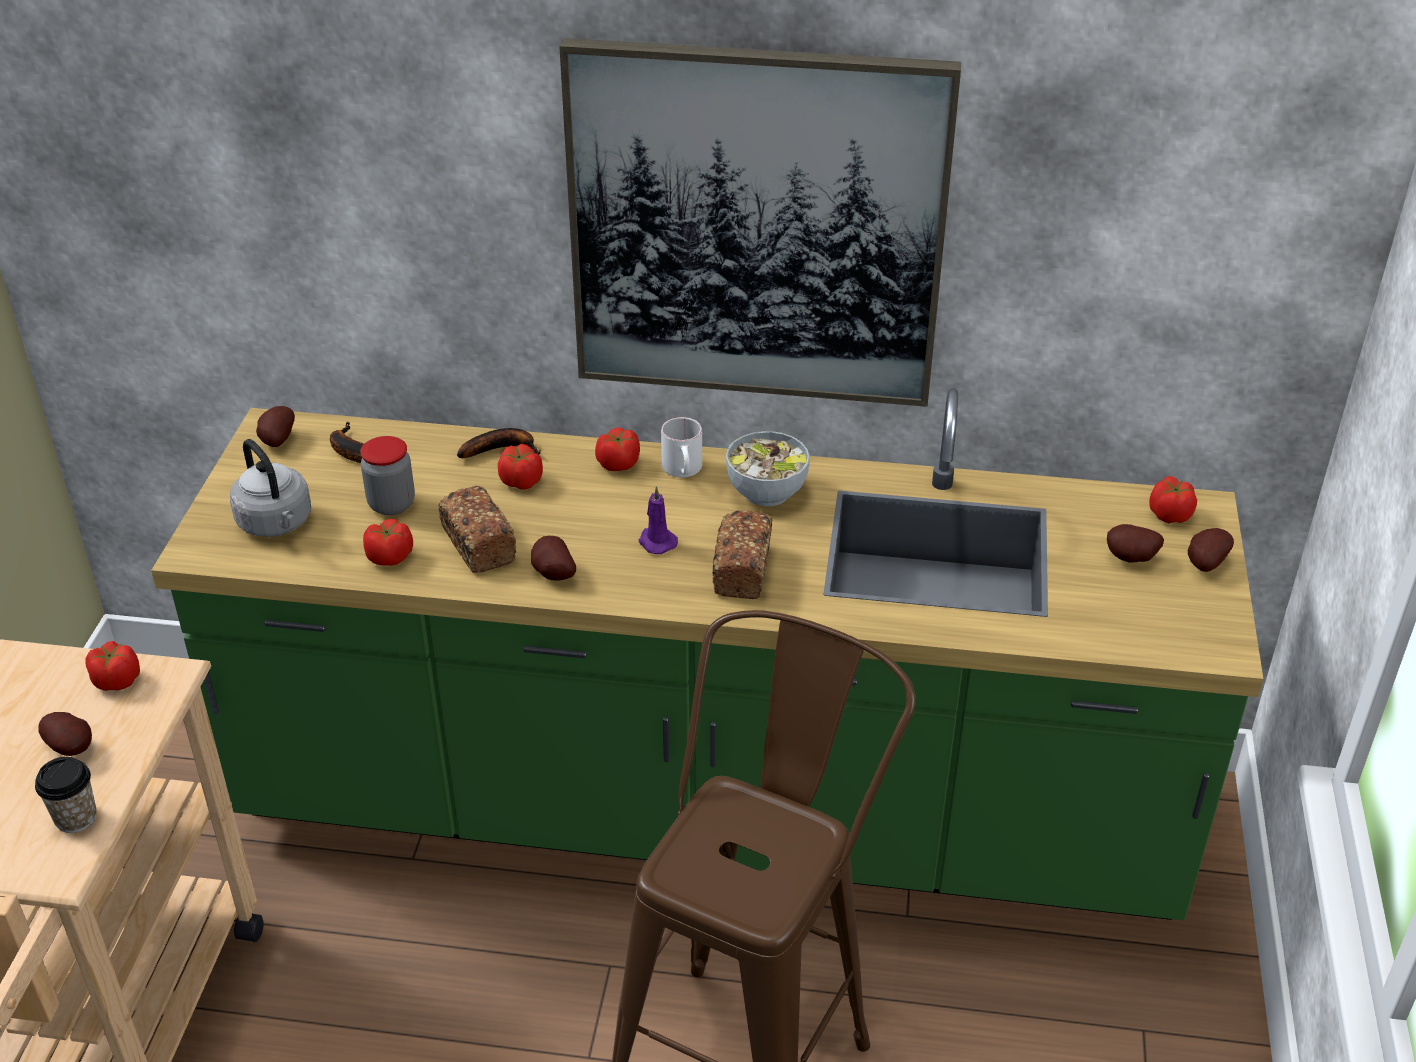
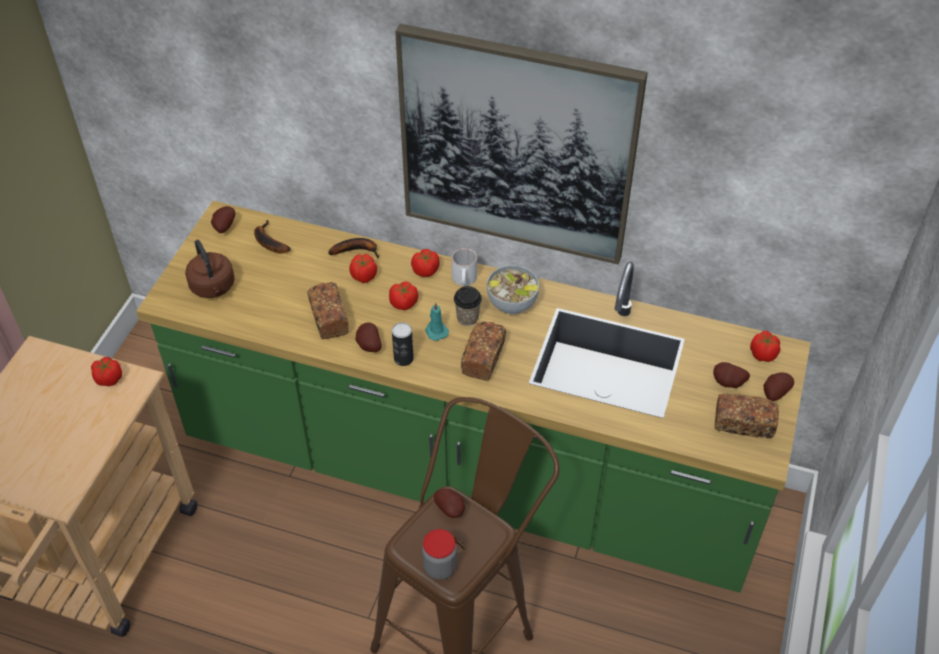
camera: 10 degrees right, 10 degrees up
(72, 748) = (78, 420): potato -> potato (451, 509)
(76, 818) = (73, 466): cup -> cup (467, 318)
(277, 524) = (213, 288): grey kettle -> brown kettle
(390, 557) = (275, 320): tomato -> tomato (404, 303)
(391, 504) = (283, 282): jar -> jar (440, 567)
(614, 585) = (403, 358): none -> can
(656, 542) = (436, 331): purple candle -> turquoise candle
(1172, 608) = (743, 423): none -> bread

